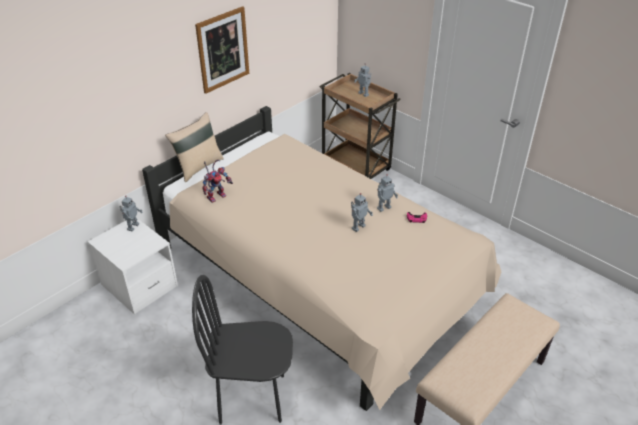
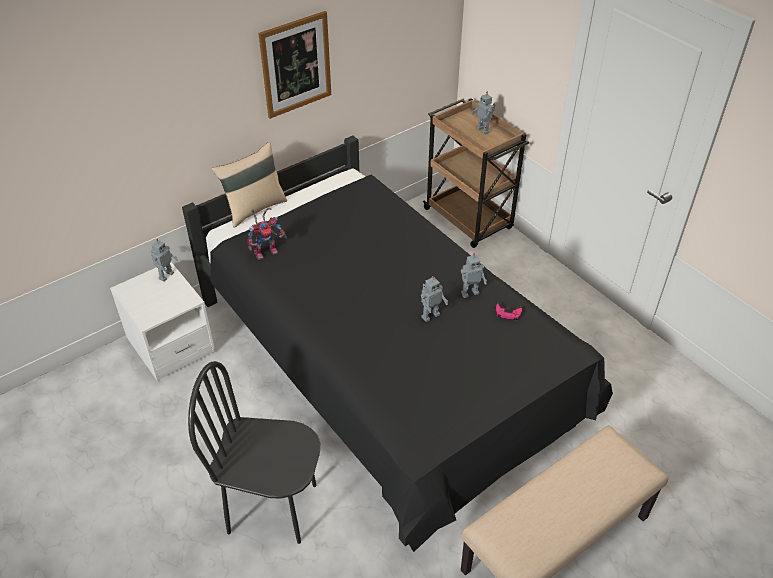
camera: 10 degrees right, 5 degrees up
(318, 282) = (385, 369): beige bed -> black bed

